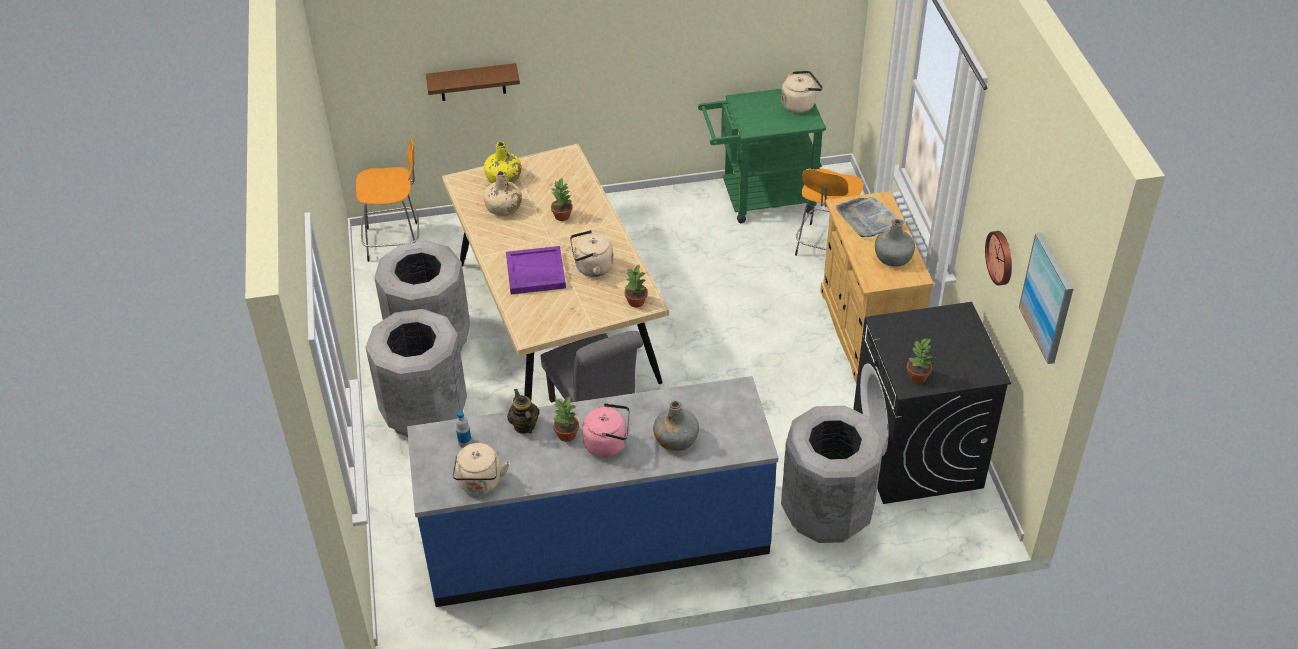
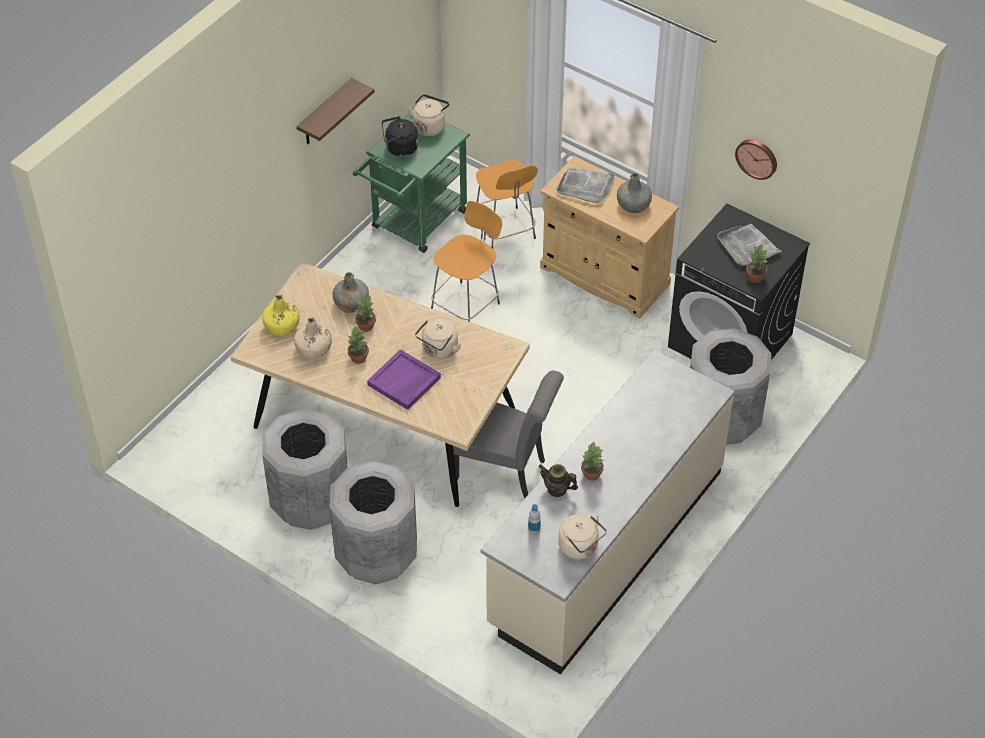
camera: 45 degrees left, 5 degrees up
(395, 241) = (177, 445): orange stool -> orange stool (467, 305)
(472, 82) = (197, 260): brown shelf -> brown shelf (325, 114)
(596, 538) = (605, 547): blue counter -> beige counter
(608, 444) = (625, 460): pink kettle -> none
(635, 302) = (501, 353): potted plant -> potted plant (358, 358)
(675, 439) = (661, 425): grey bottle -> grey bottle (351, 303)
(754, 107) = (399, 148): none -> black kettle
(943, 348) = (747, 247): none -> grey tray
(1048, 298) = (839, 167): picture -> none

